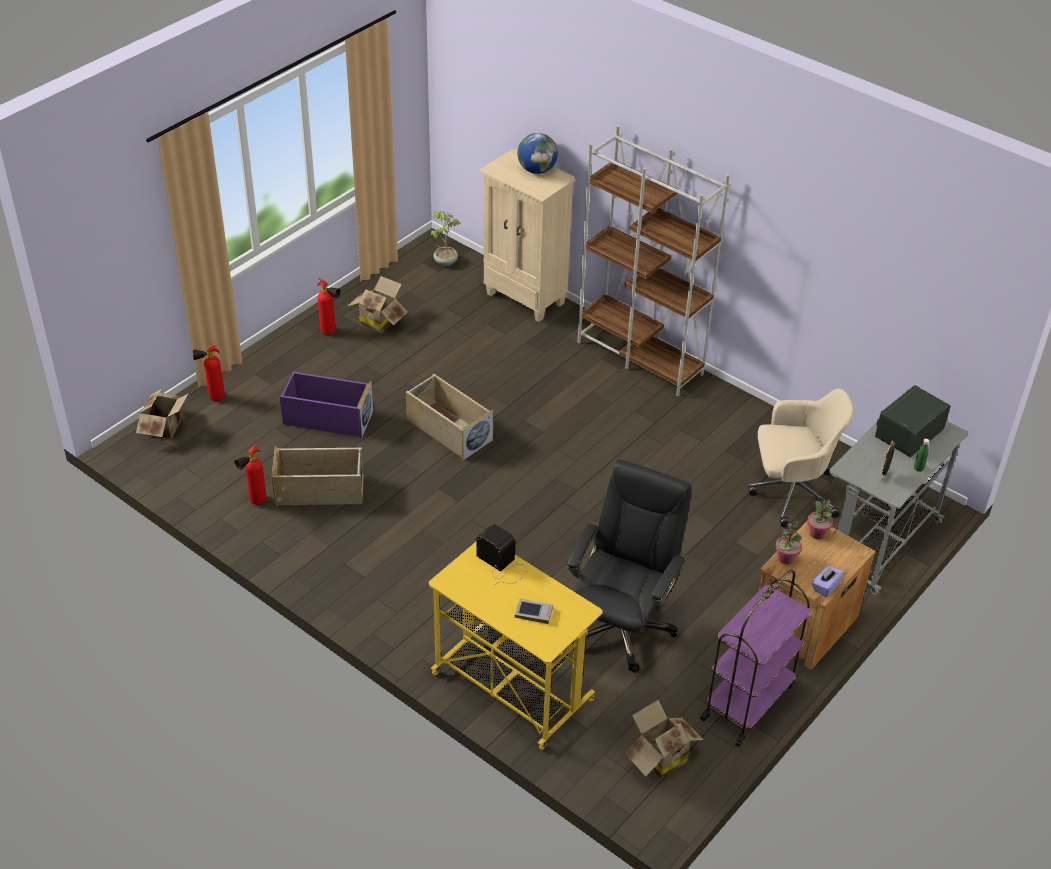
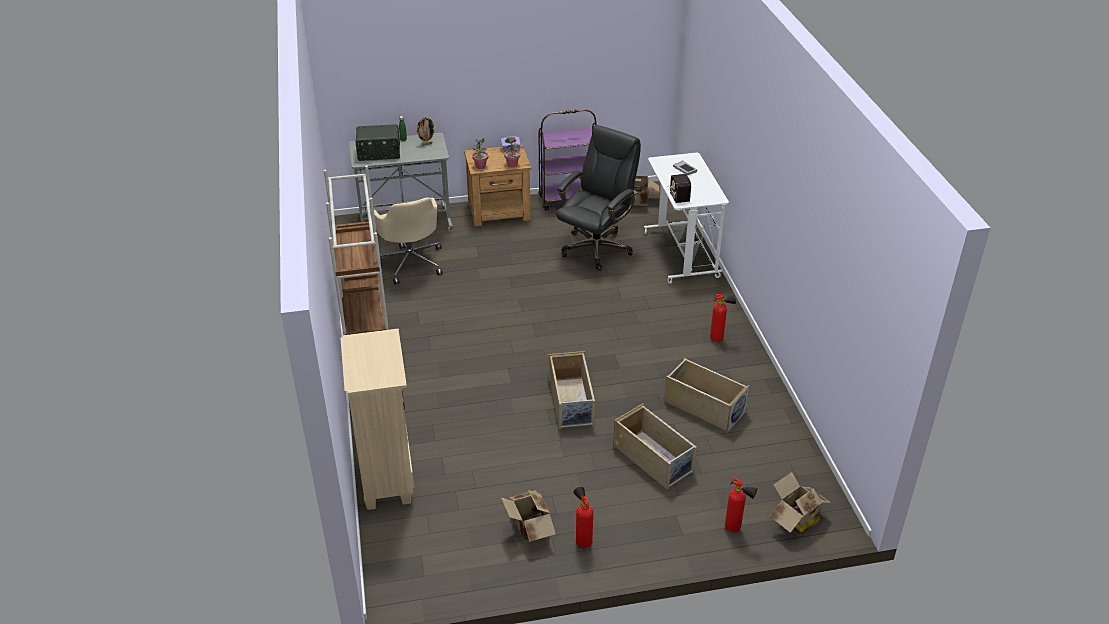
camera: 140 degrees left, 5 degrees down
(255, 502) = (758, 421): fire extinguisher -> fire extinguisher (719, 339)
(327, 418) = (654, 459): purple storage box -> beige storage box
(445, 262) = (403, 563): potted plant -> none
(511, 687) = (681, 254): yellow desk -> white desk
(537, 170) = (360, 358): globe -> none
(620, 631) = (595, 250): black office chair -> black office chair turned 150 degrees clockwise
(790, 492) = (411, 262): beige office chair -> beige office chair turned 150 degrees counterclockwise

